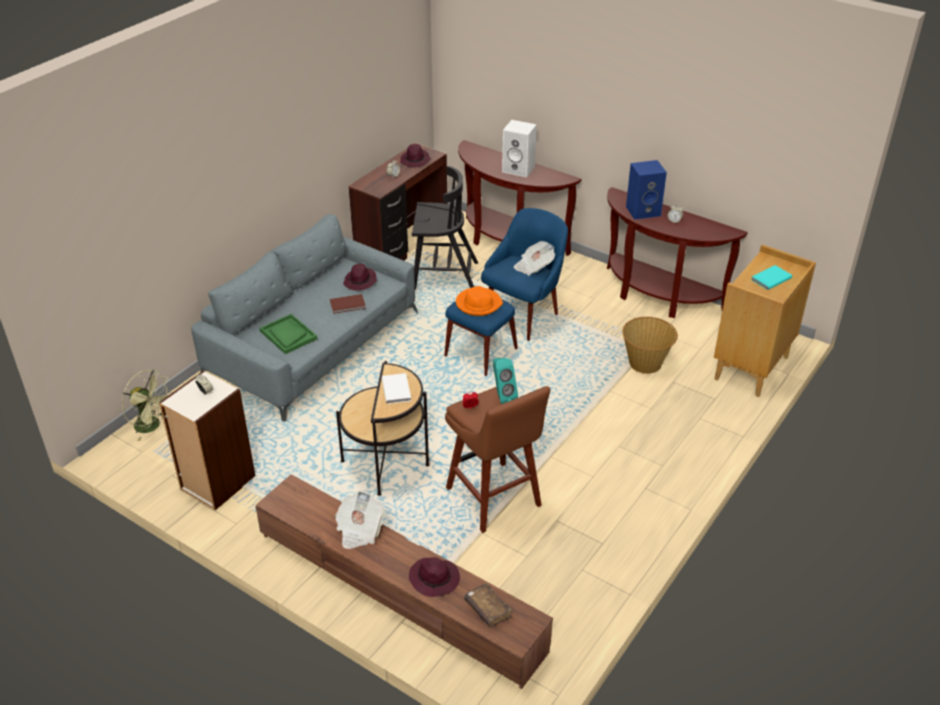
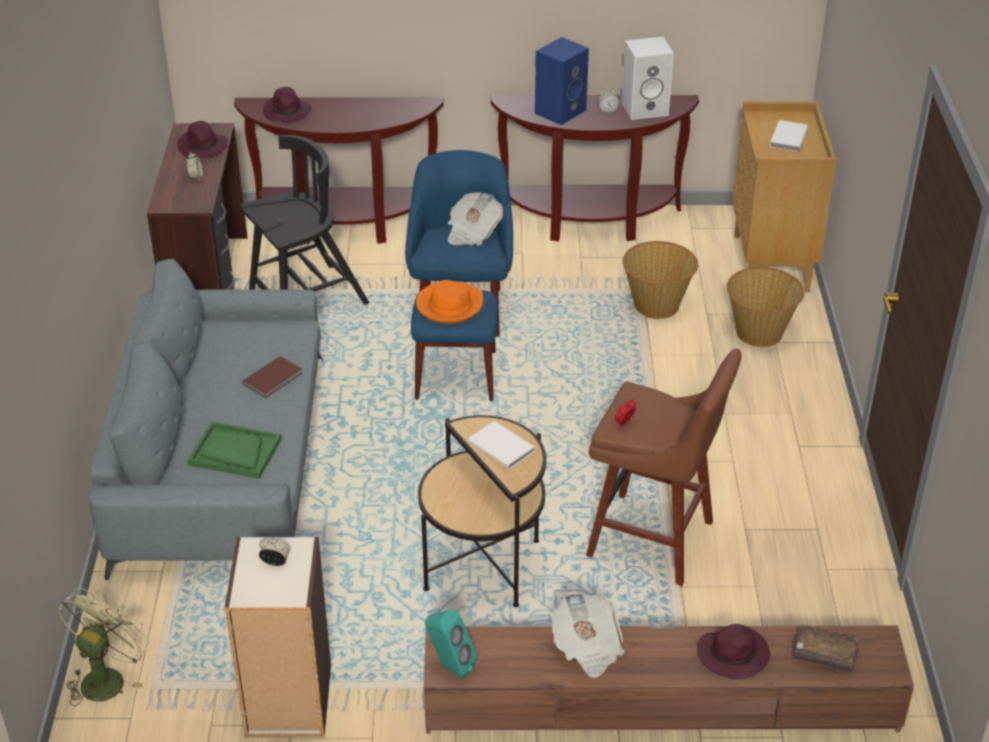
camera: 35 degrees left, 0 degrees up
(152, 426) = (107, 677): green fan -> green fan turned 60 degrees counterclockwise
(360, 282) = (255, 342): purple hat -> purple hat (287, 112)
(502, 396) = (645, 394): turquoise speaker -> turquoise speaker (450, 666)
(519, 169) = (353, 111): white speaker -> white speaker (645, 108)
(695, 407) = (759, 332): none -> basket
(770, 279) = (787, 138): turquoise book -> white book

